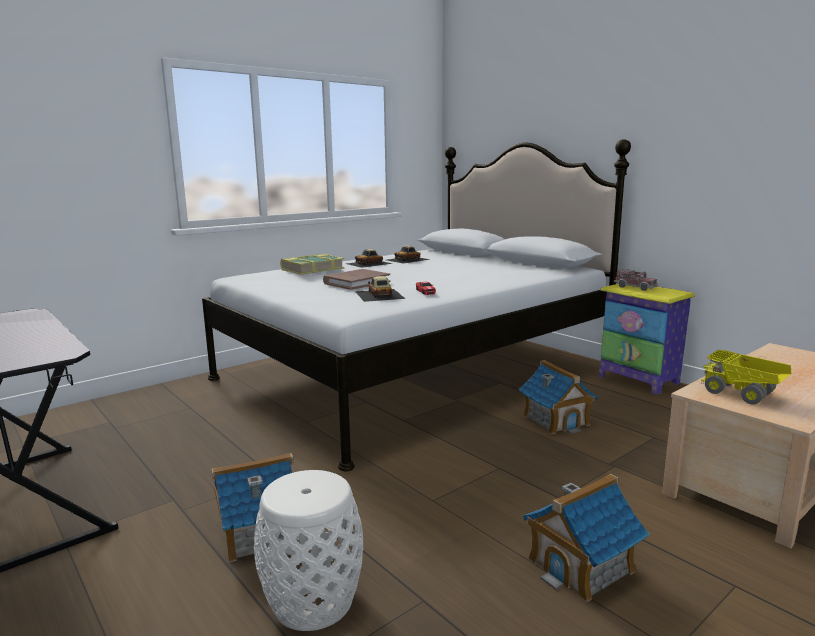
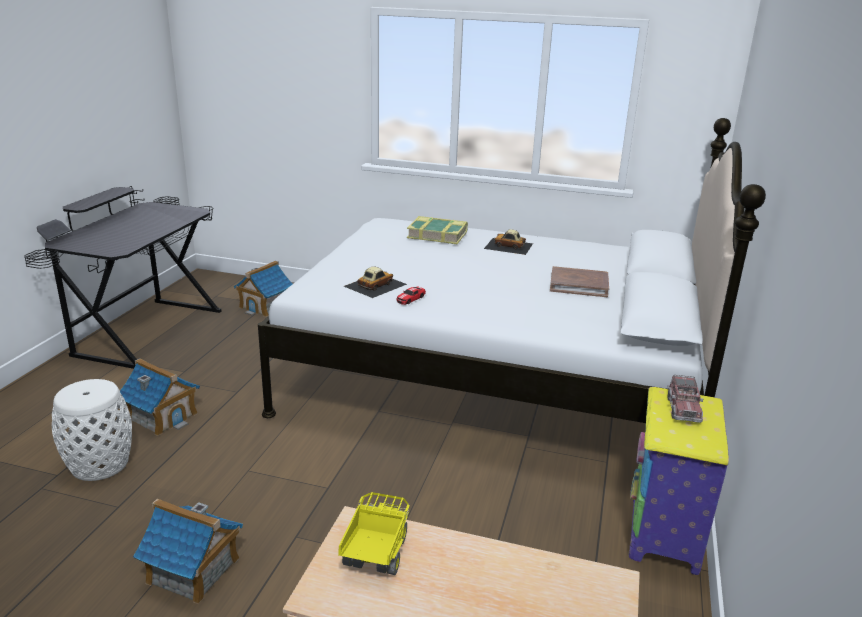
camera: 55 degrees right, 10 degrees up
(356, 282) = (412, 264): brown book -> brown book (578, 285)
(407, 259) = (560, 255): toy car -> none
(556, 420) = (465, 496): toy house -> toy house (265, 306)

